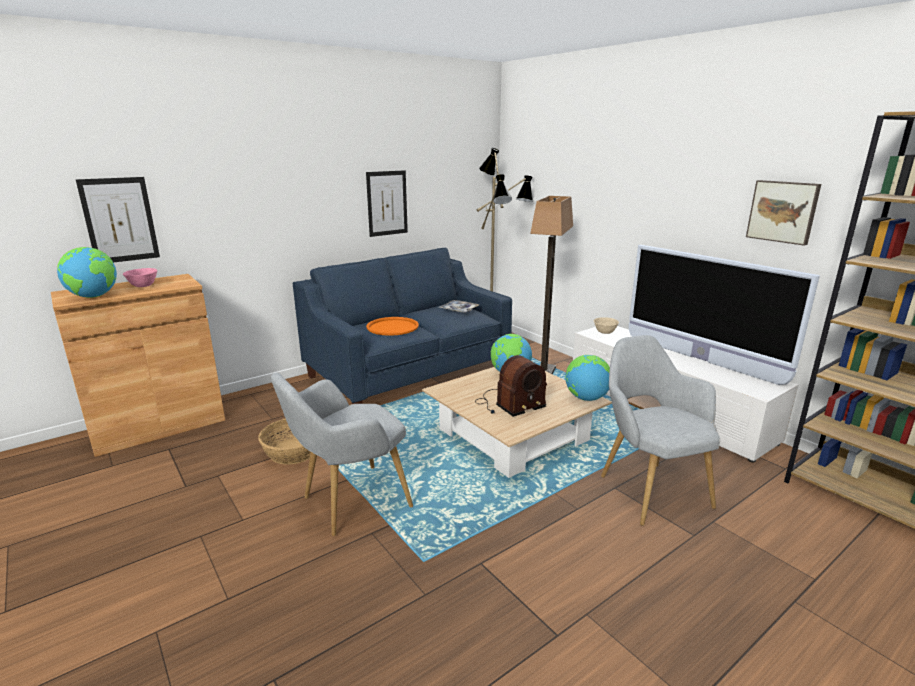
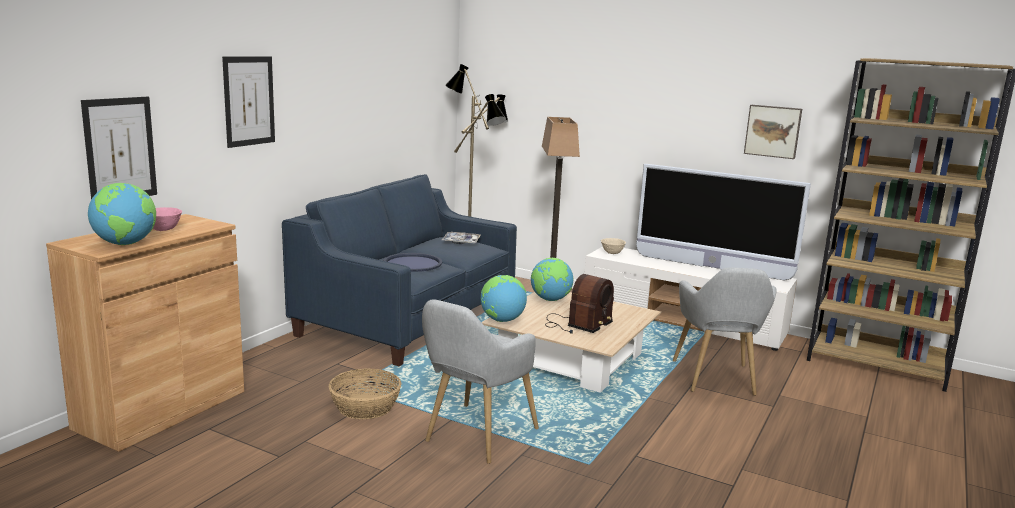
camera: 25 degrees left, 5 degrees down
(387, 203) = (366, 125): picture -> picture (249, 101)
(392, 327) = (412, 263): orange tray -> blue tray
(586, 398) = (638, 311): globe -> globe (502, 320)
(648, 488) = (716, 381): grey armchair -> grey armchair turned 135 degrees counterclockwise

